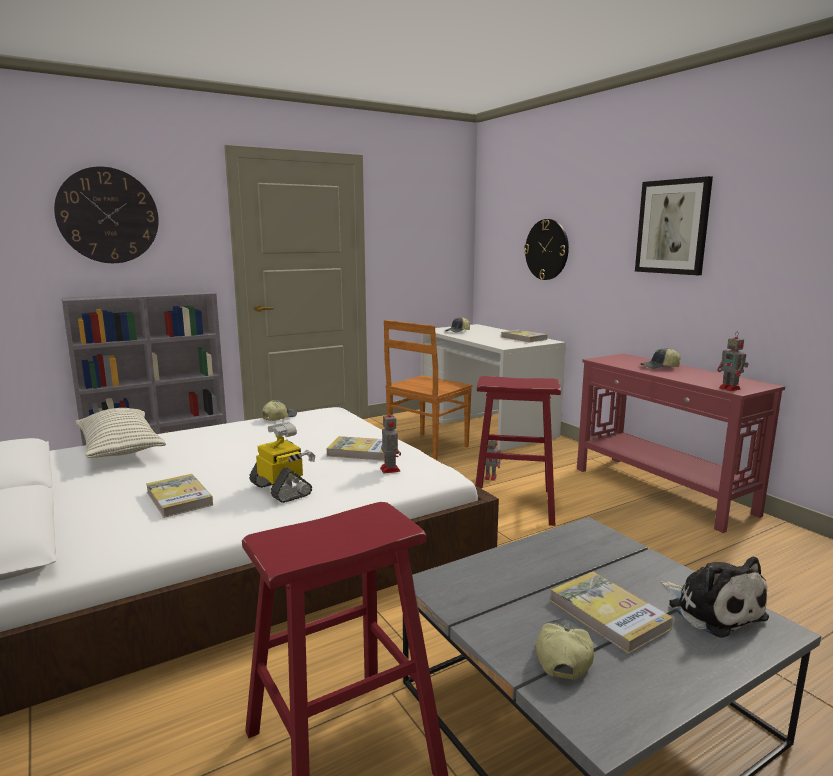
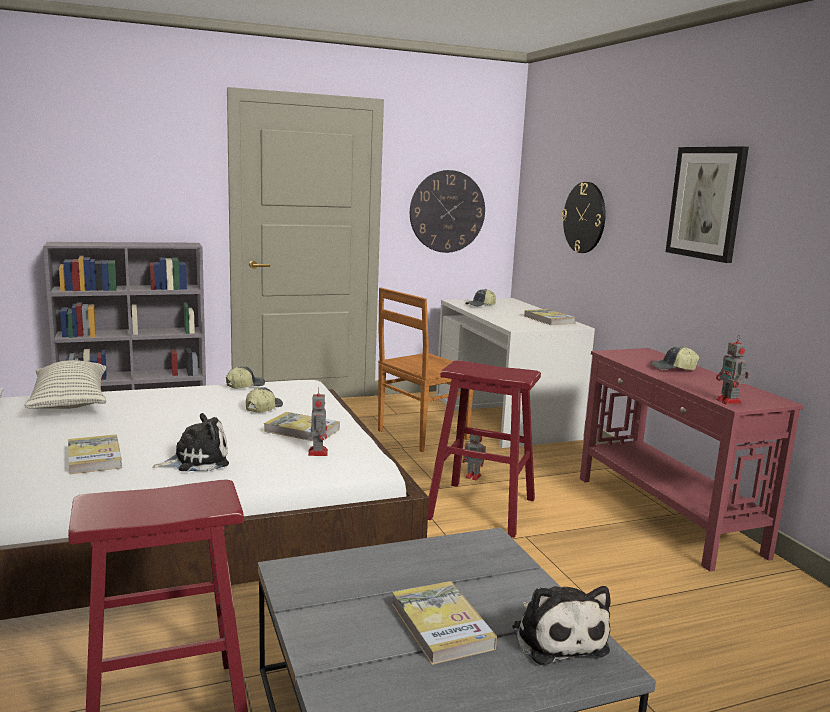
camera: 10 degrees right, 0 degrees up
(108, 215) = (99, 159): wall clock -> wall clock (447, 211)
(282, 489) = (197, 460): toy robot -> plush toy
(562, 656) = (363, 656): cap -> cap (263, 408)

